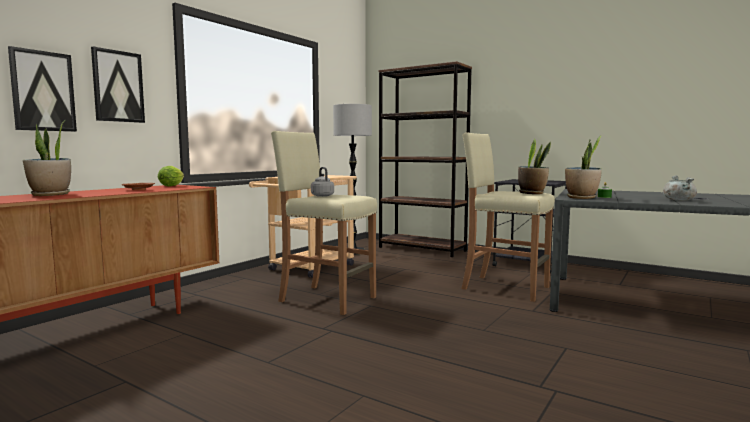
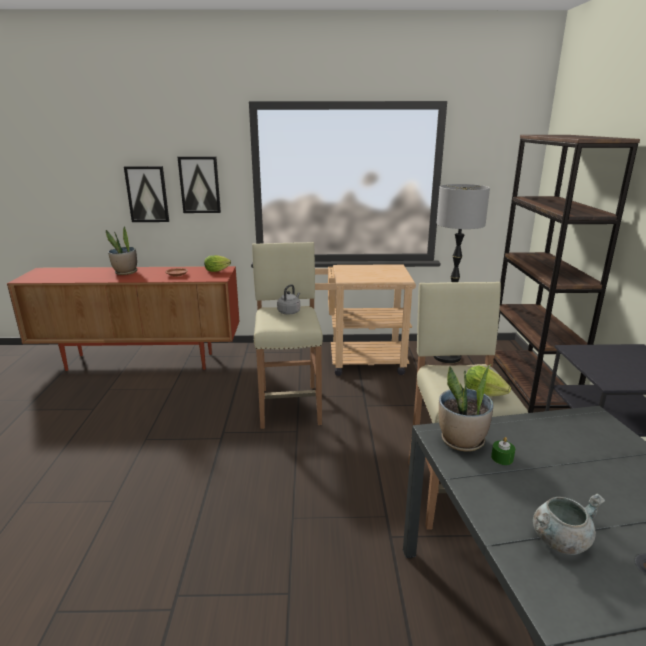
camera: 55 degrees right, 15 degrees up
(532, 193) = (486, 394): potted plant -> lettuce

